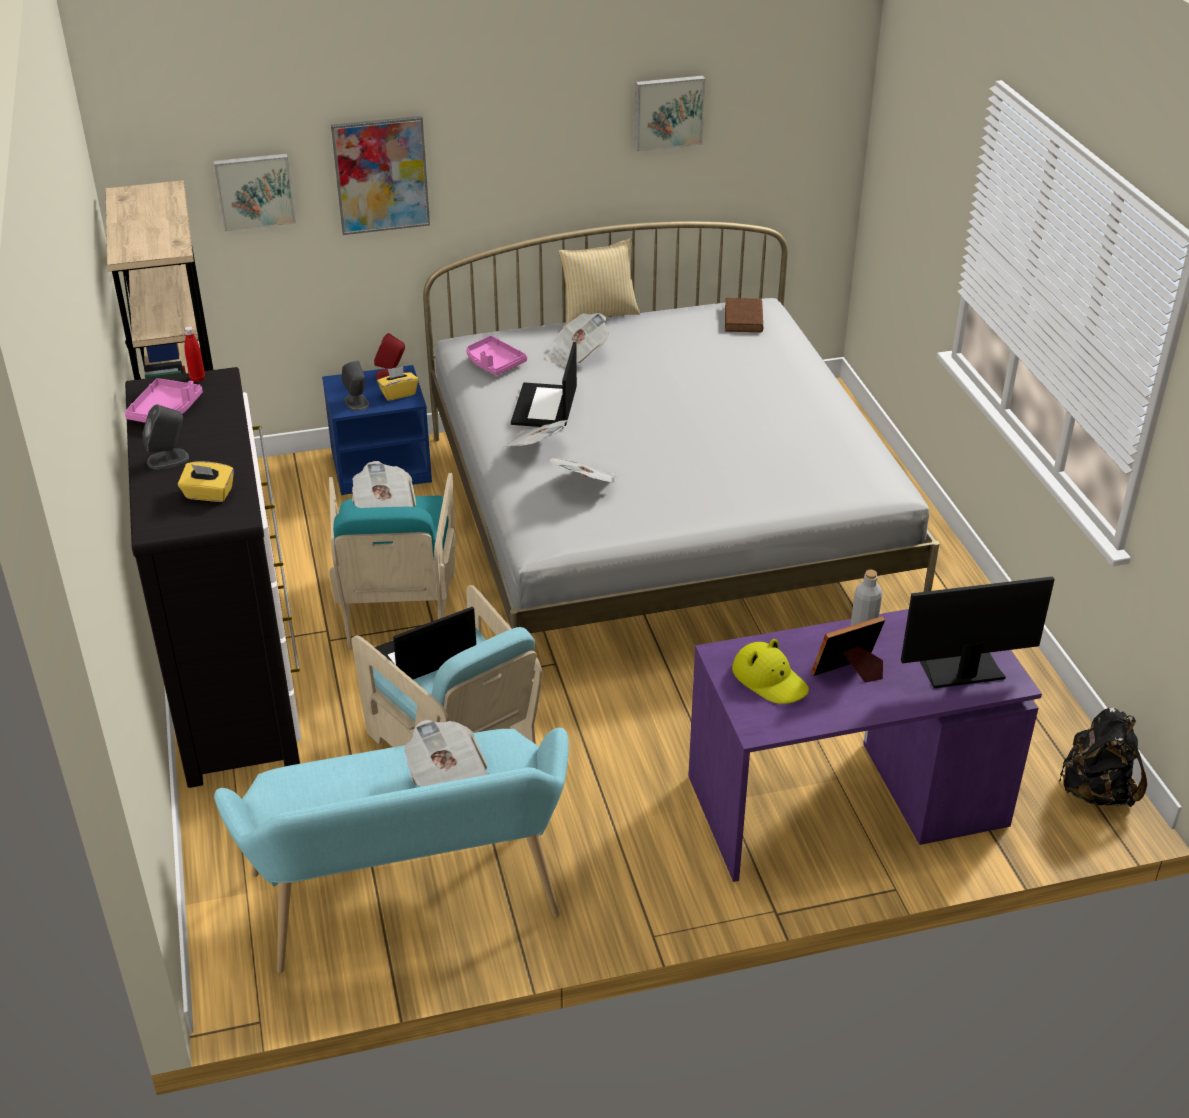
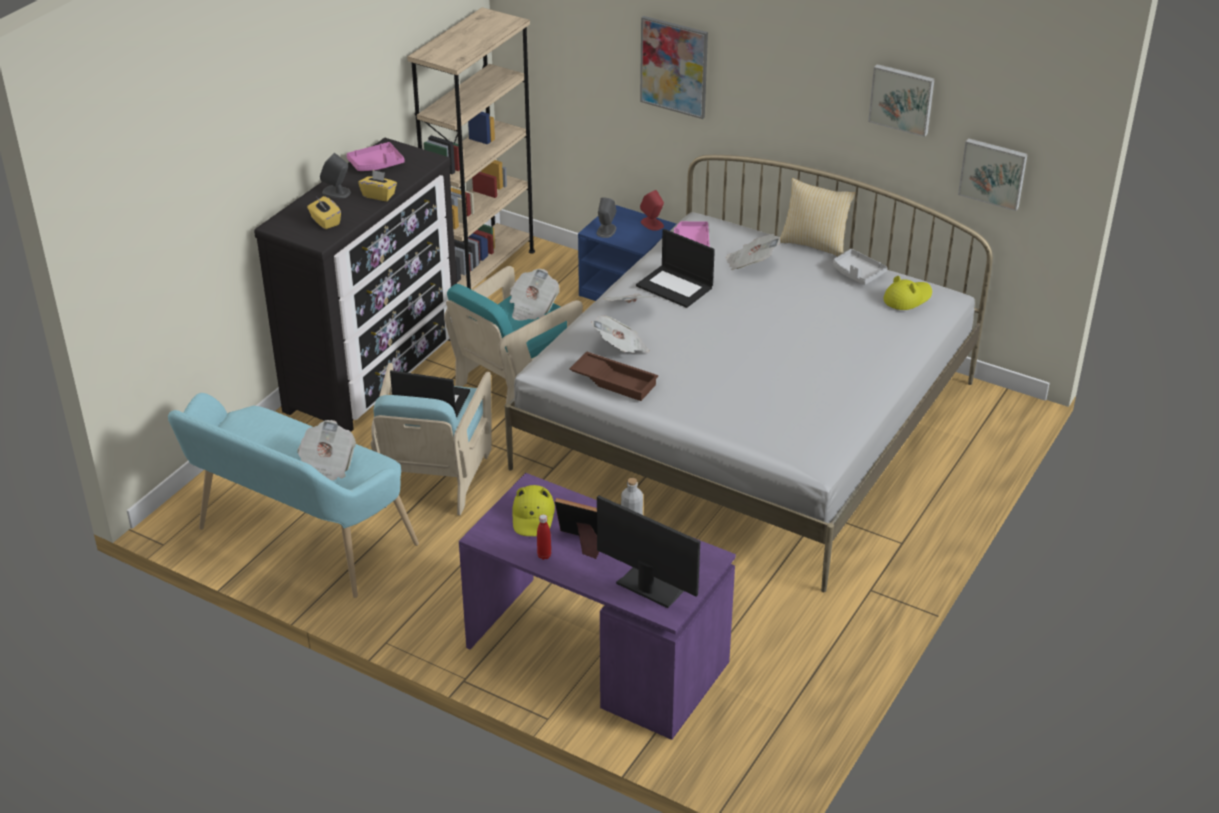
camera: 45 degrees right, 0 degrees up
(197, 379) = (419, 154): red bottle -> red bottle (544, 555)
(255, 190) = (587, 45): picture -> picture (993, 173)
(398, 393) = (639, 238): yellow tissue box -> yellow tissue box (379, 195)
(545, 407) = (675, 286): laptop -> laptop turned 105 degrees counterclockwise
(629, 516) = (615, 380): none -> brown tray
(674, 319) = (857, 273): none -> grey tray
(743, 319) = (907, 298): brown book -> yellow hat
(1096, 791) = (762, 763): black backpack -> none

